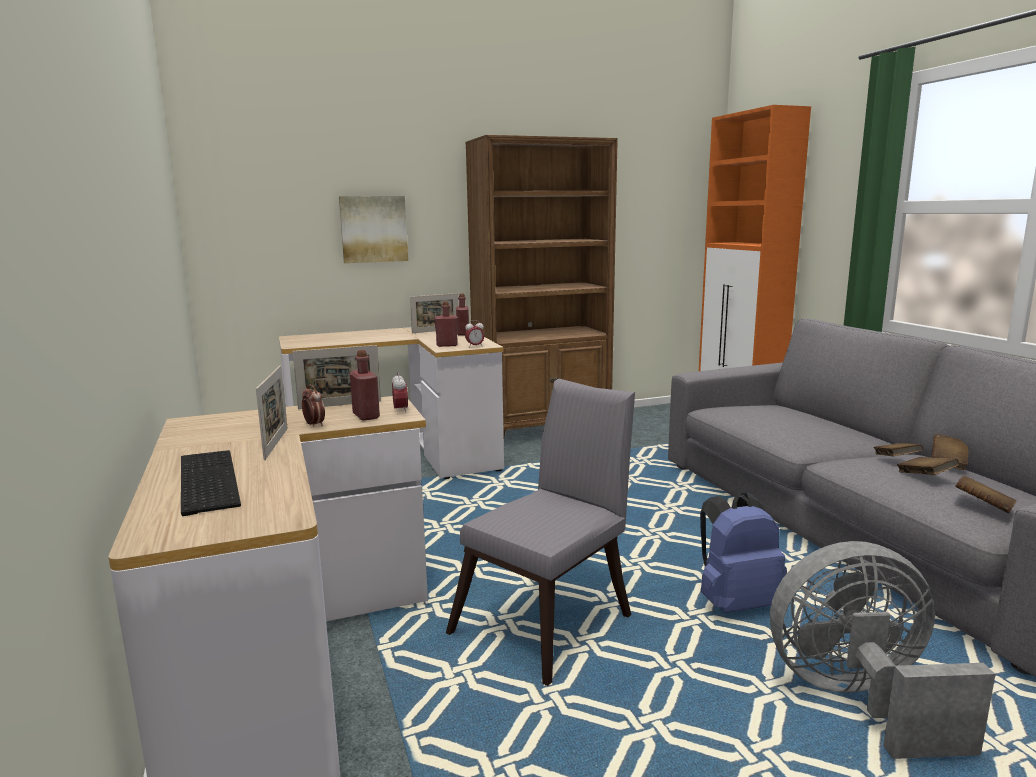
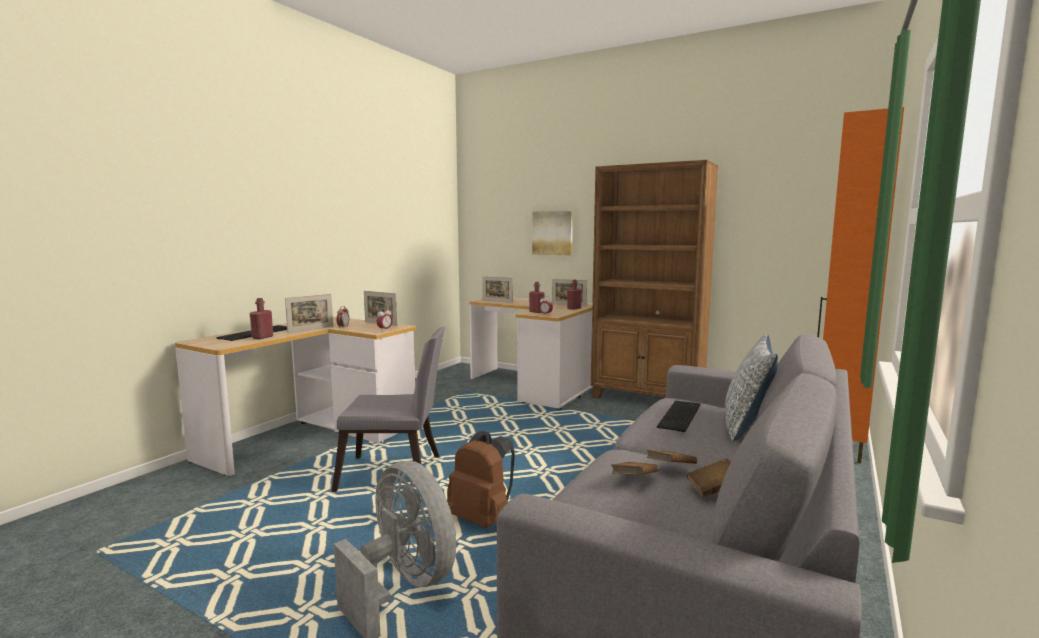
camera: 50 degrees right, 5 degrees down
(325, 342) = (497, 301): none -> picture frame
(366, 416) = (368, 329): red bottle -> red bottle (262, 337)
(736, 603) = (483, 519): blue backpack -> brown backpack
(775, 420) = (681, 416): none -> keyboard
(806, 414) = (746, 427): none -> pillow
(983, 507) = (598, 509): brown book -> none

